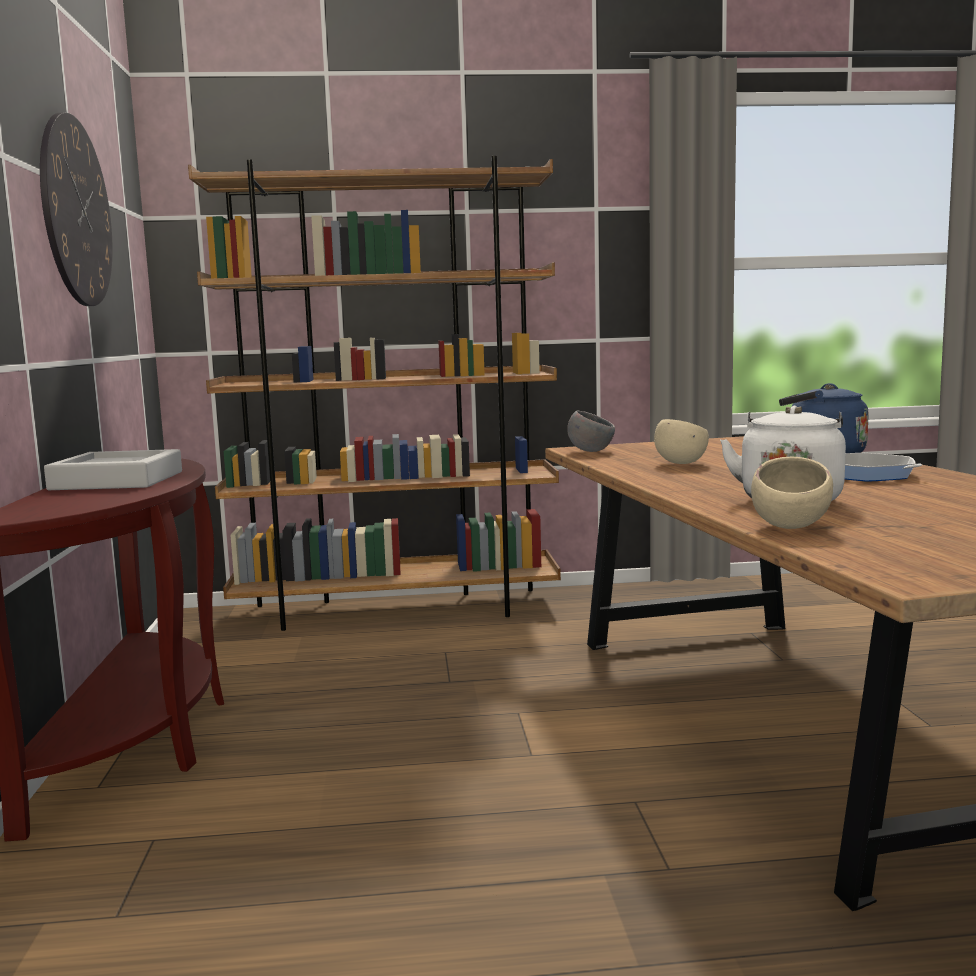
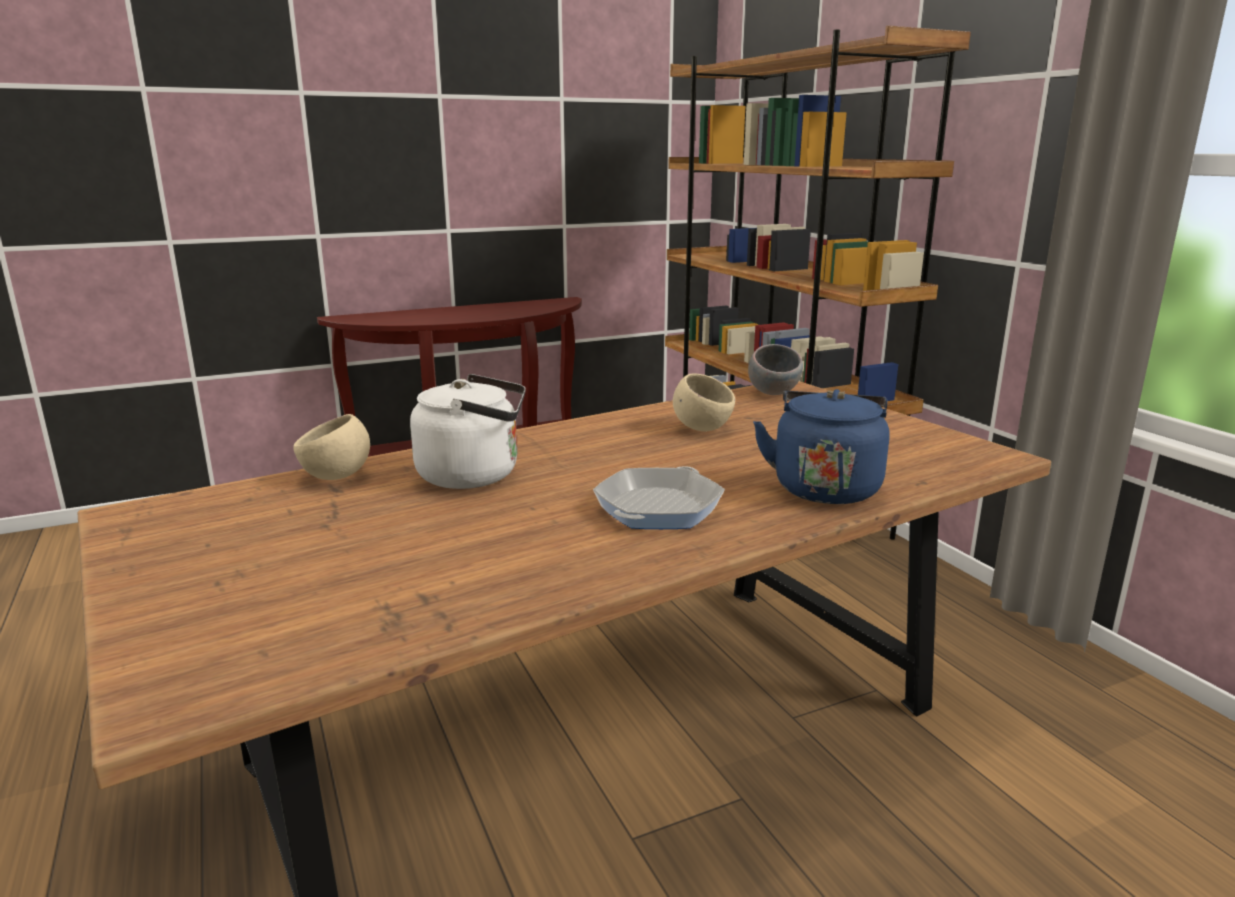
camera: 70 degrees right, 10 degrees up
(76, 212) = (549, 119): wall clock -> none
(117, 481) = (465, 312): grey tray -> none

